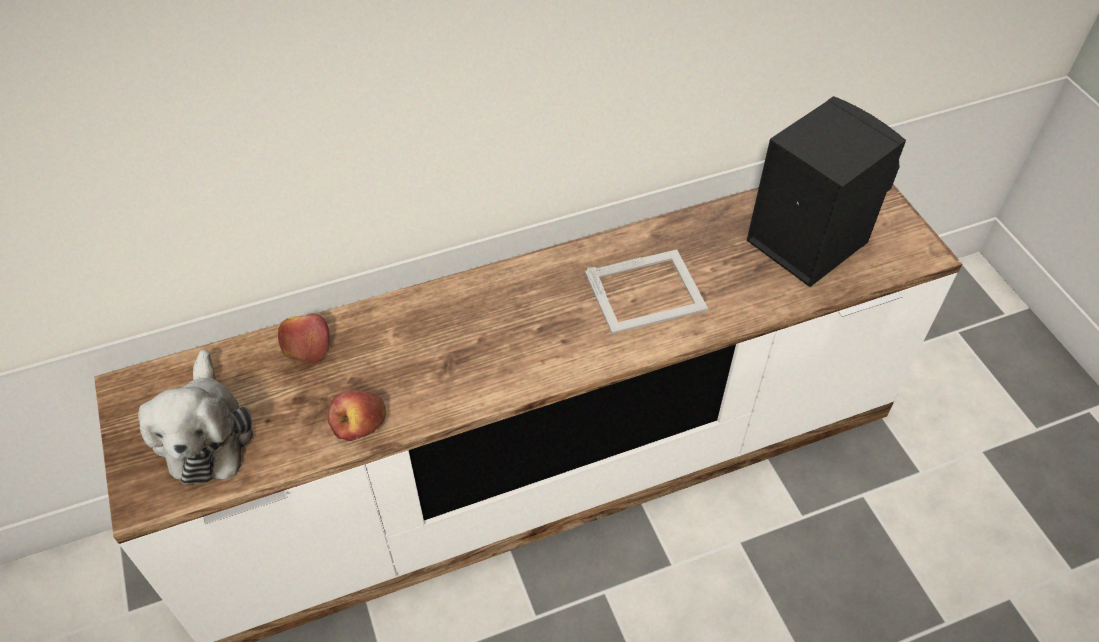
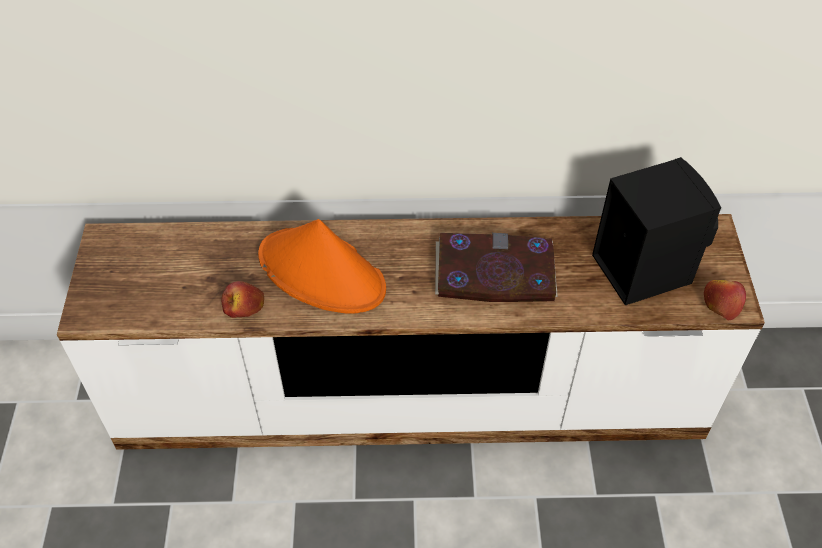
camera: 20 degrees right, 0 degrees up
(206, 434) = (140, 284): plush toy -> none
(306, 344) = (231, 241): apple -> apple (721, 303)
(441, 350) = (322, 273): none -> orange hat
(647, 291) = (494, 272): picture frame -> book

